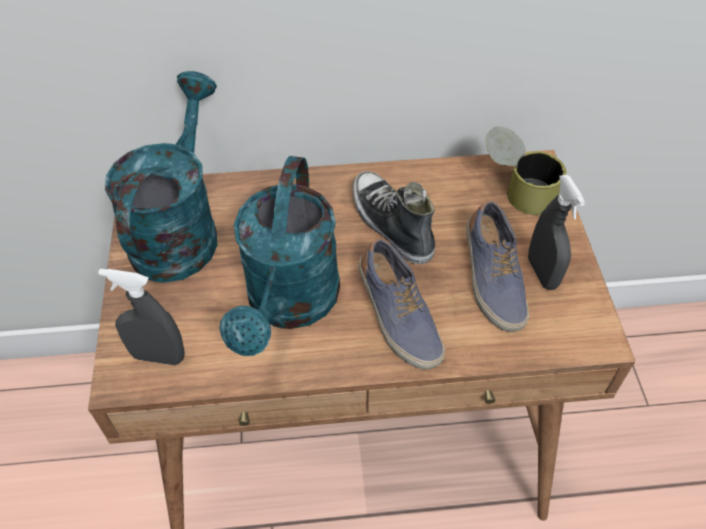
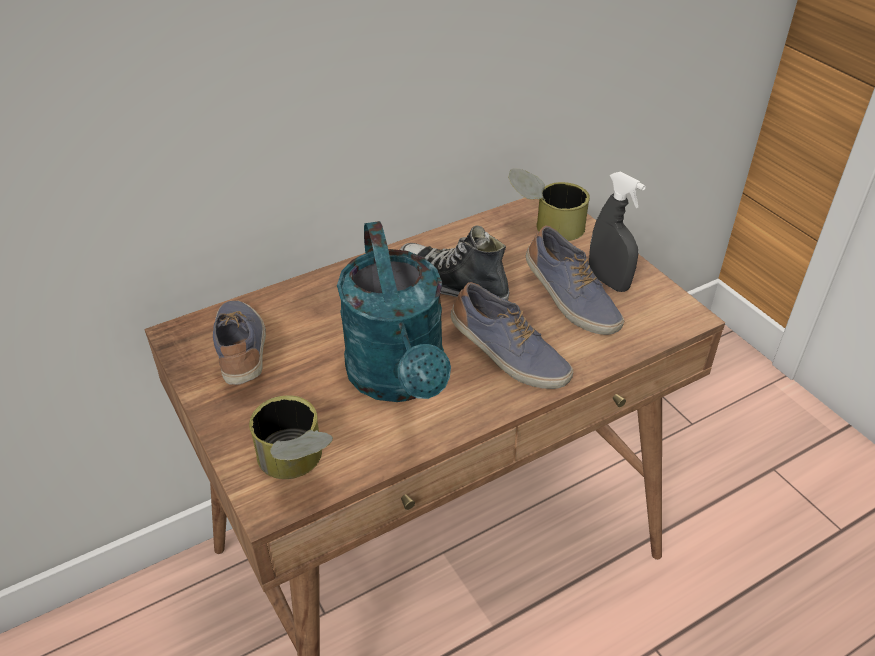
camera: 25 degrees left, 10 degrees down
(158, 356) = (296, 468): grey spray bottle -> can
(179, 229) = (242, 352): turquoise watering can -> shoe

